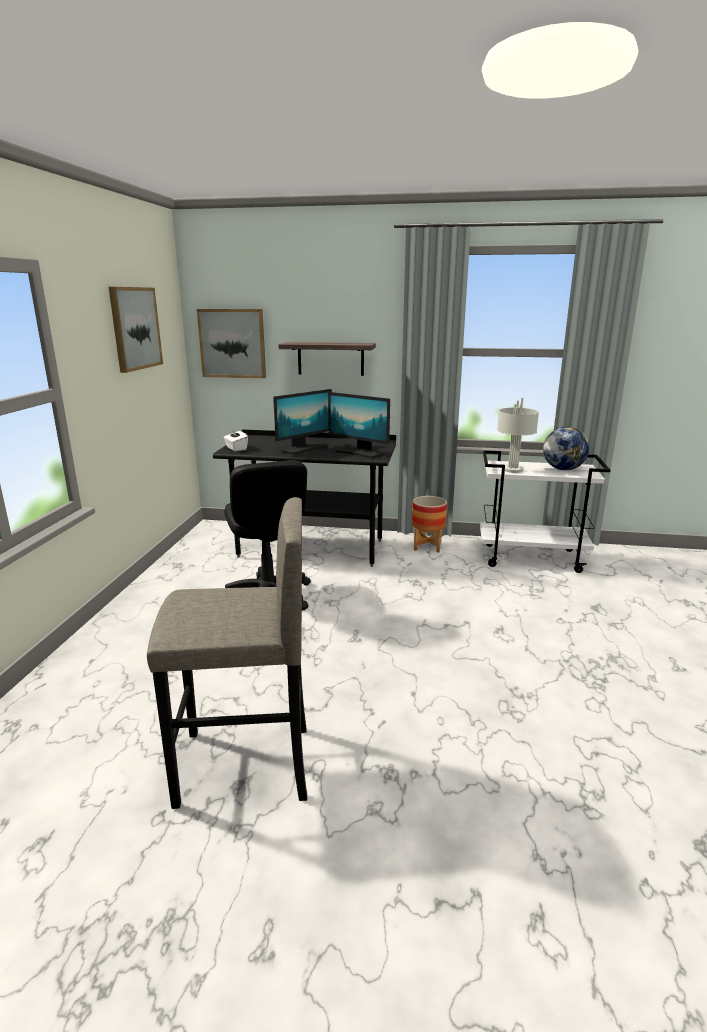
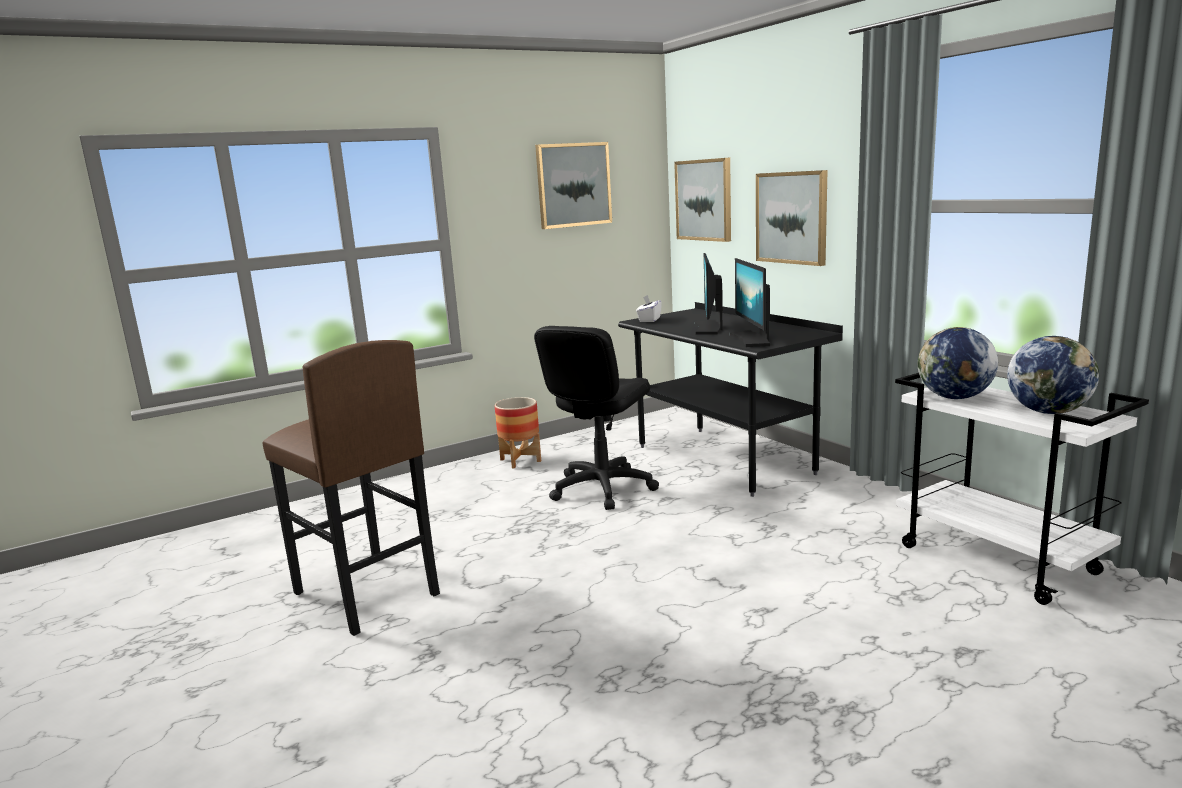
camera: 50 degrees right, 5 degrees down
(245, 766) = (365, 594): grey stool -> brown stool
(304, 449) = (709, 328): monitor -> monitor turned 90 degrees clockwise
(330, 358) = (792, 217): shelf -> picture
(427, 546) = (865, 497): planter -> planter (521, 460)
(513, 470) = (954, 397): grey table lamp -> globe

